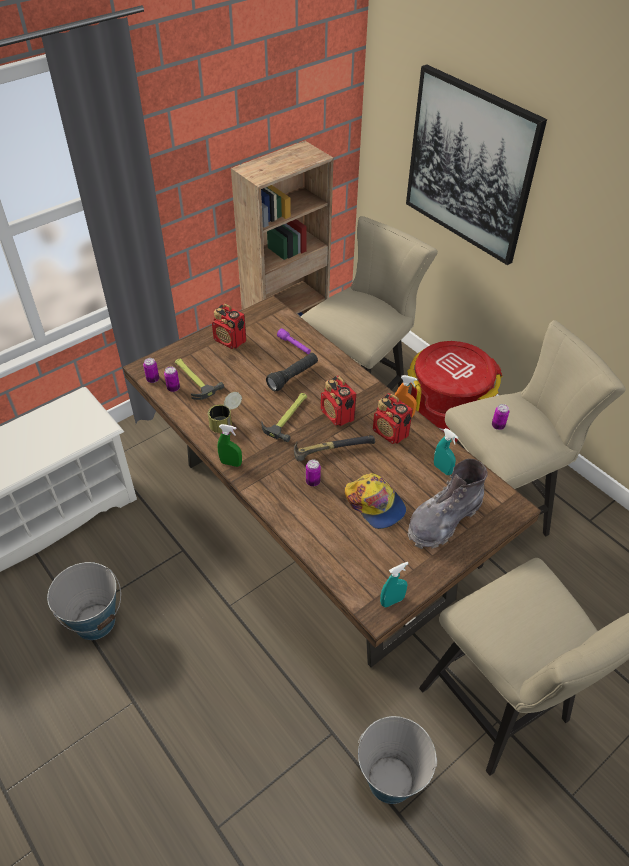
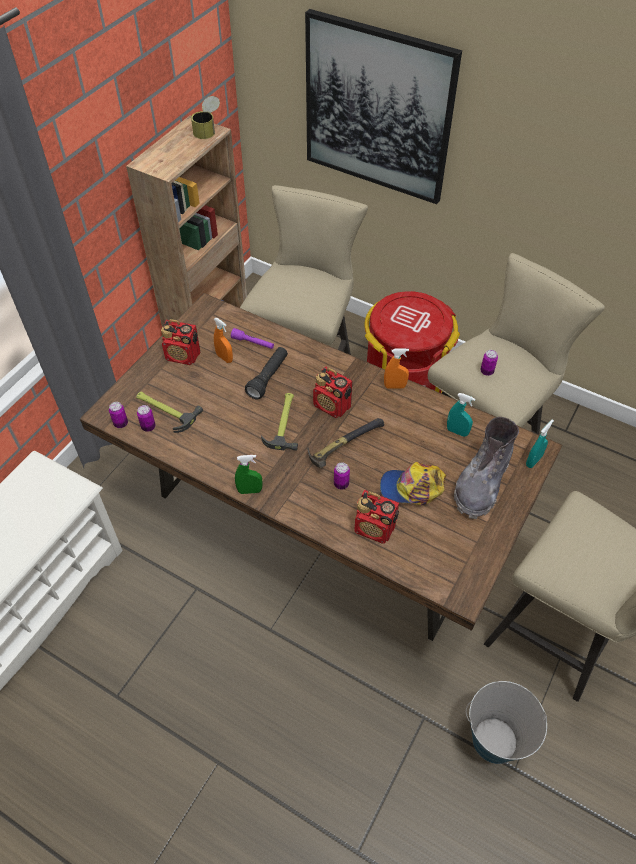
camera: 20 degrees left, 5 degrees up
(95, 621) = (139, 695): bucket -> none
(226, 421) = (223, 446): can -> can (208, 129)
(264, 351) = (224, 358): none -> orange spray bottle
(375, 504) = (412, 488): cap -> cap turned 150 degrees clockwise
(391, 433) = (392, 409): radio -> radio (375, 529)
(392, 601) = (472, 580): turquoise spray bottle -> turquoise spray bottle (533, 461)

